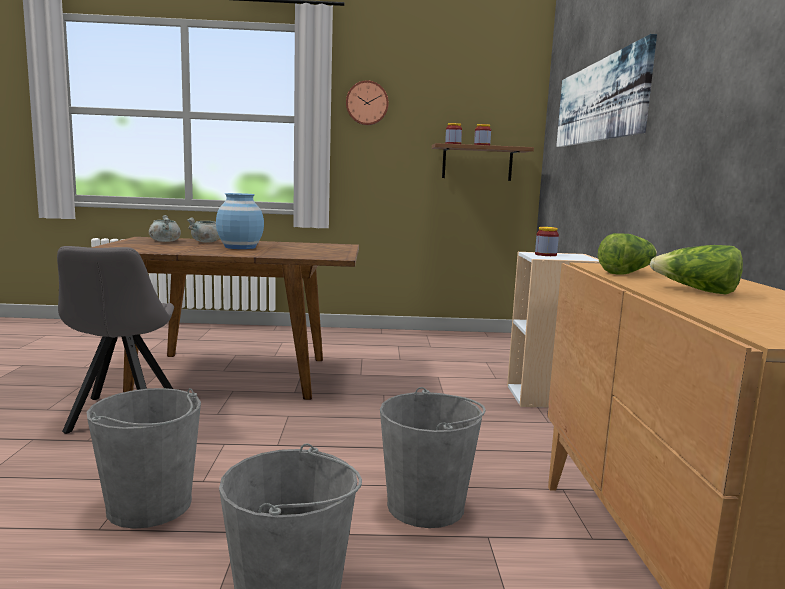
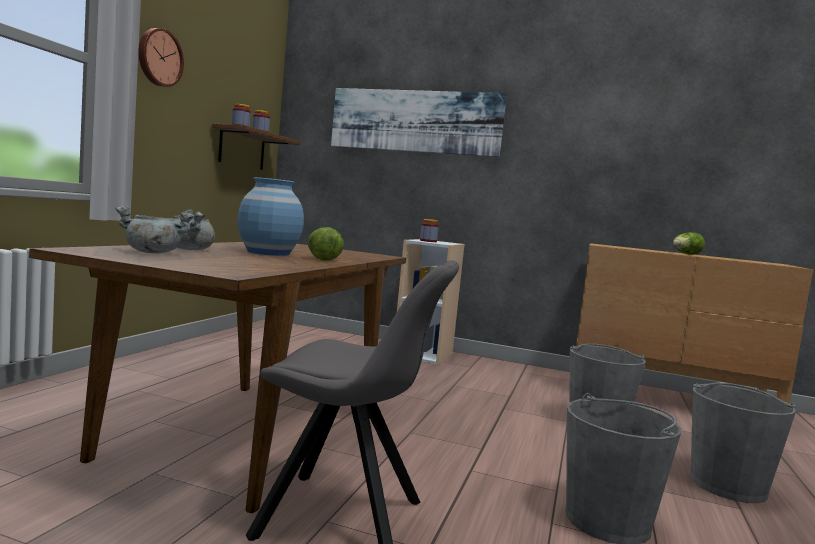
camera: 70 degrees left, 5 degrees down
(626, 273) = (631, 248): lettuce -> lettuce (322, 258)

